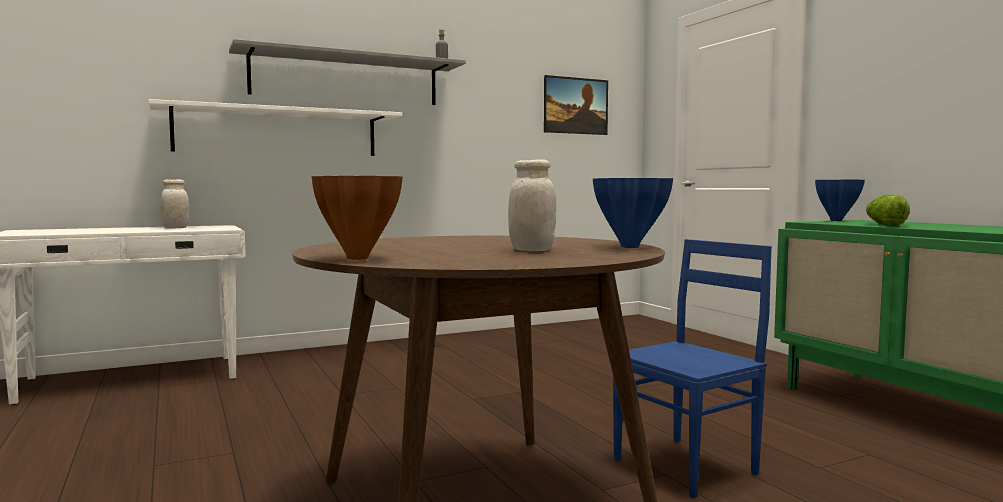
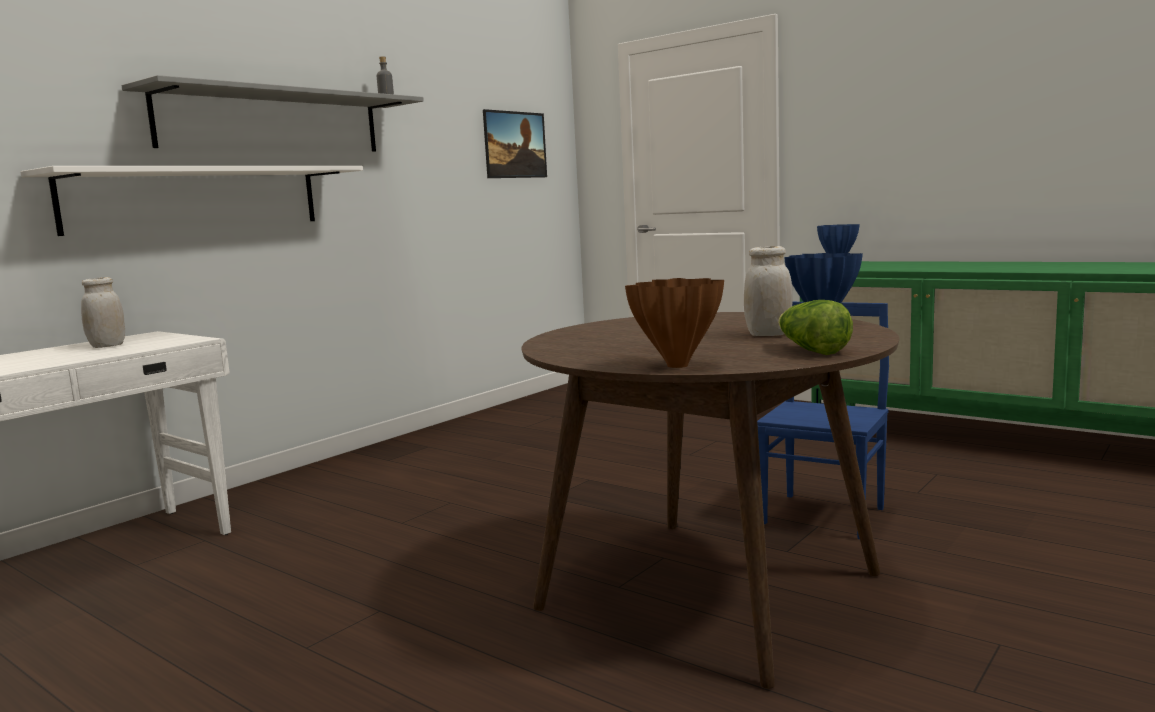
camera: 25 degrees left, 5 degrees up
(883, 225) = (898, 268): lettuce -> lettuce (811, 350)

